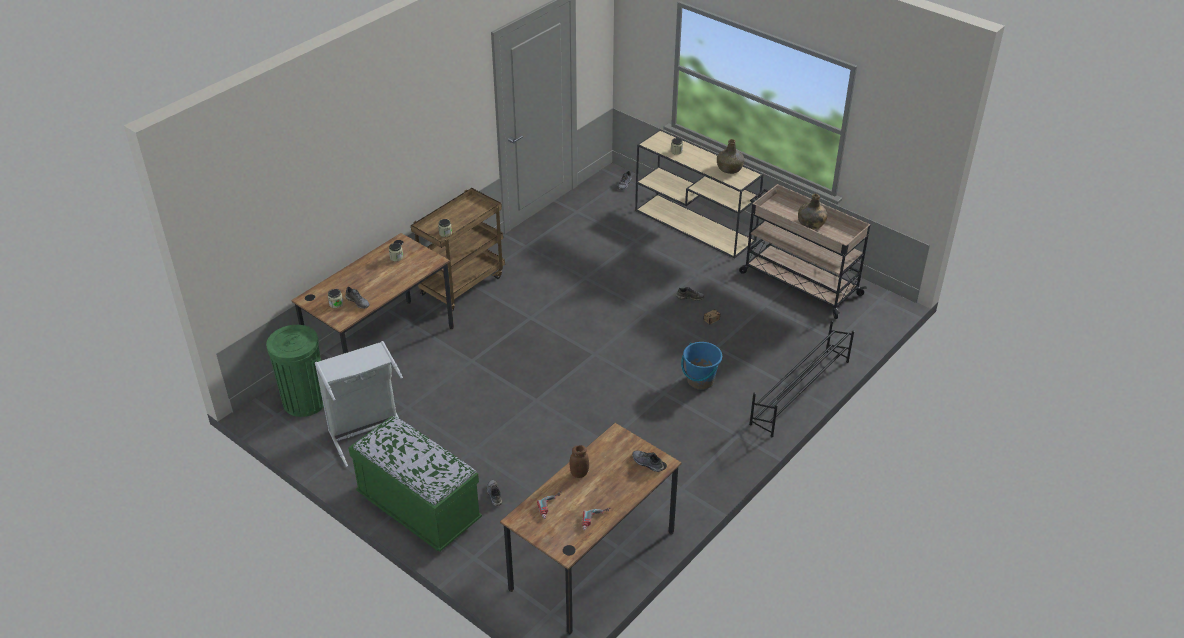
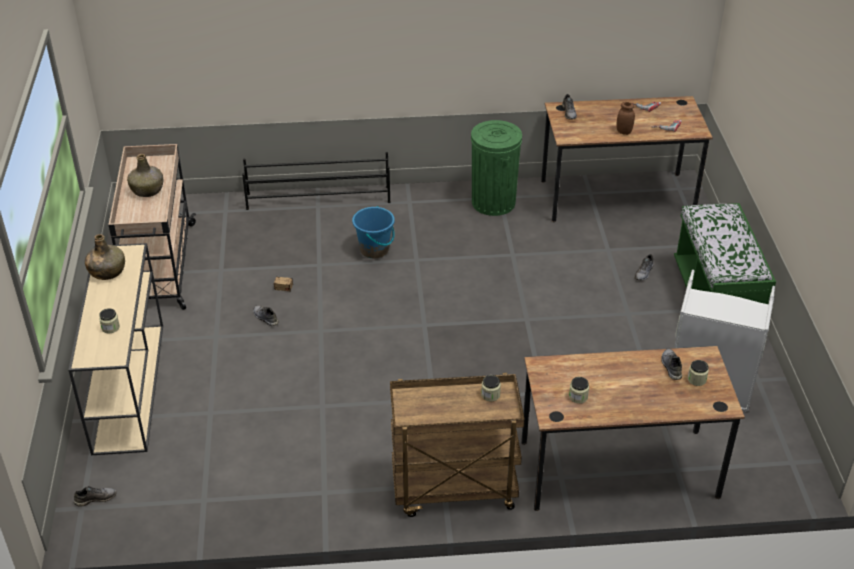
camera: 135 degrees left, 0 degrees up
(304, 401) = (751, 459): green trash can -> green trash can (493, 202)

